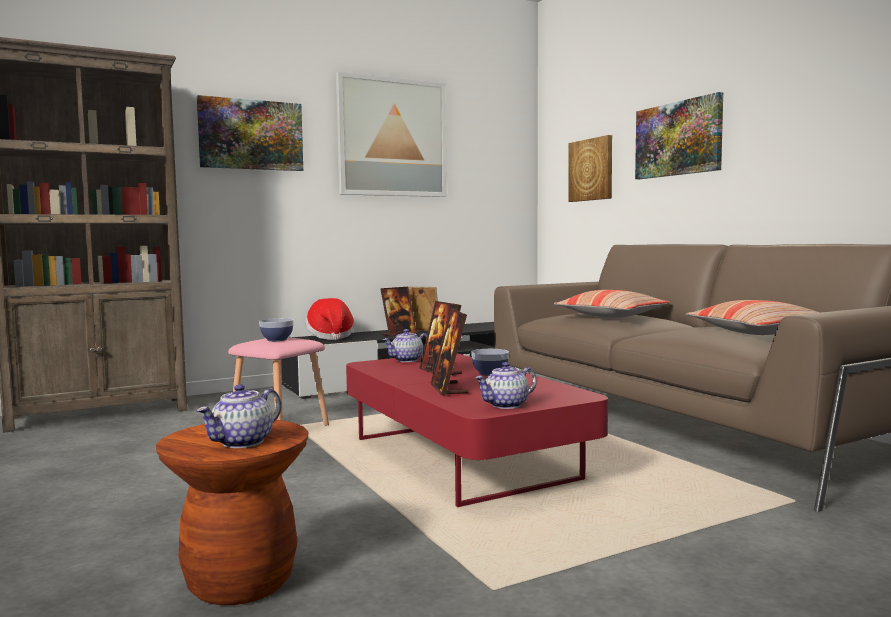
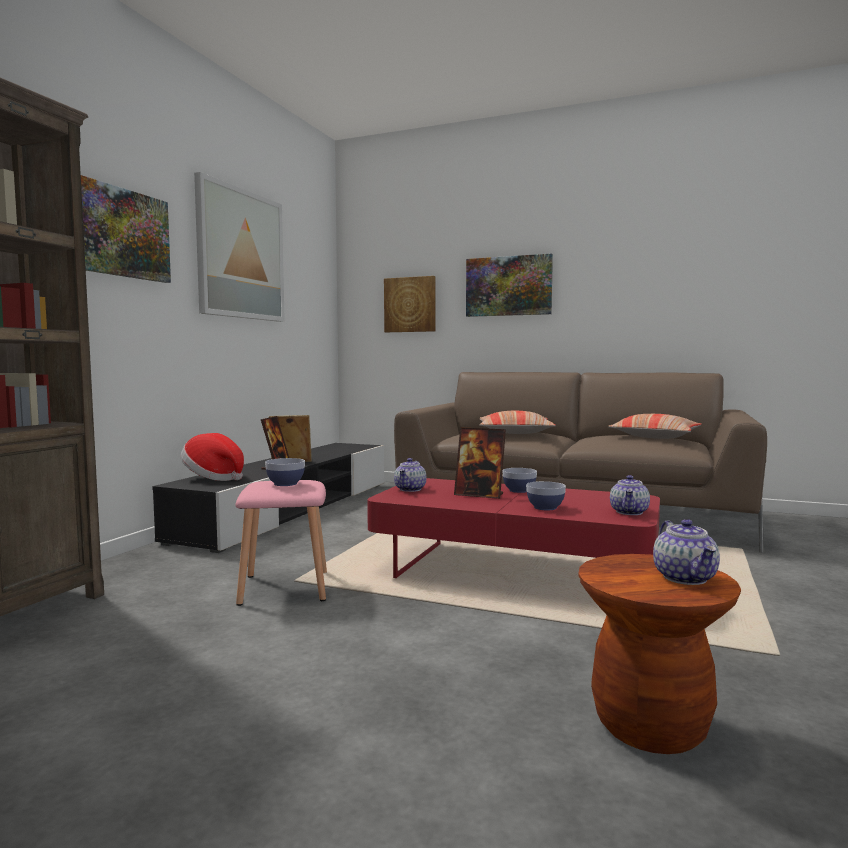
camera: 40 degrees left, 0 degrees up
(449, 389) = (545, 507): picture frame -> bowl

